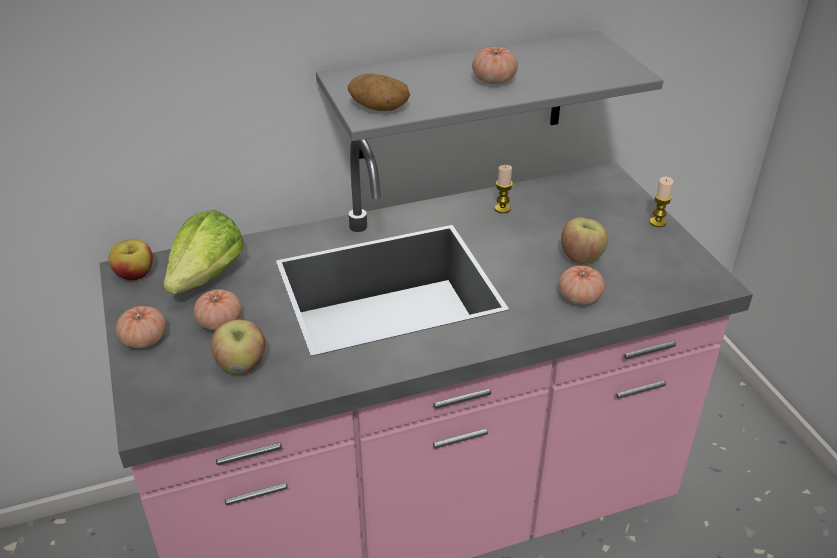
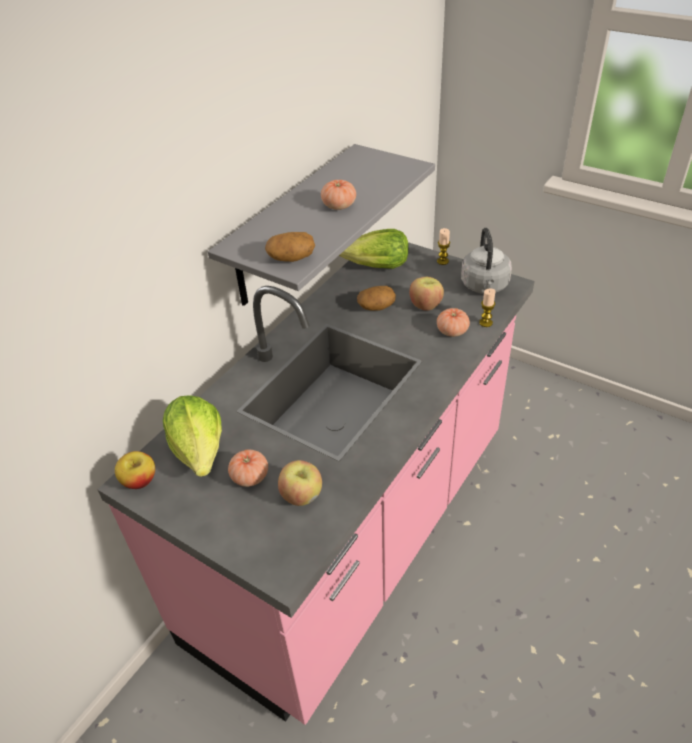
camera: 35 degrees left, 5 degrees up
(144, 339) = (209, 522): tomato -> none
(502, 208) = (345, 297): candle -> candle (485, 323)
(523, 233) = (376, 307): none -> potato
(573, 195) = (377, 266): none -> lettuce
(678, 271) = (485, 286): none -> grey kettle

